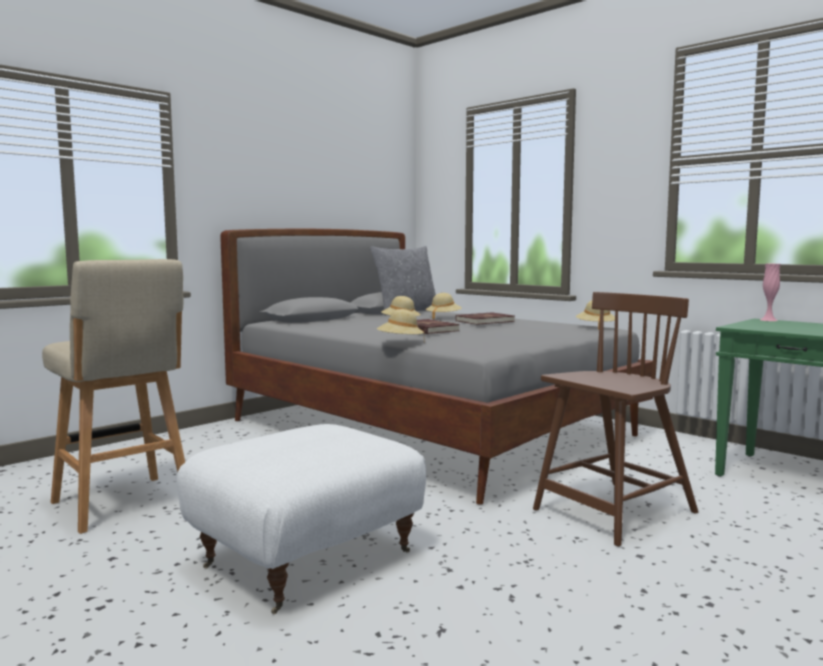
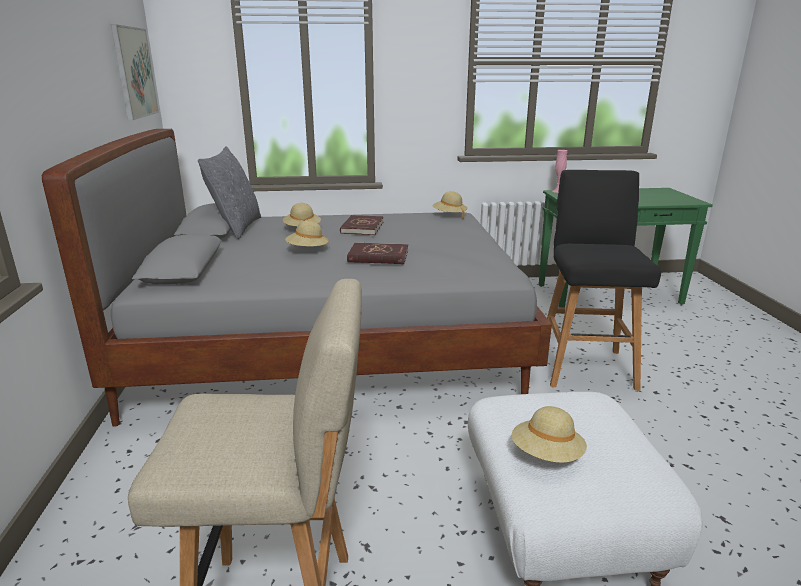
camera: 50 degrees left, 15 degrees up
(378, 188) = (134, 72): none -> picture
(400, 342) = (417, 283): beige hat -> beige hat (547, 455)
(613, 512) = (585, 366): brown chair -> black stool

